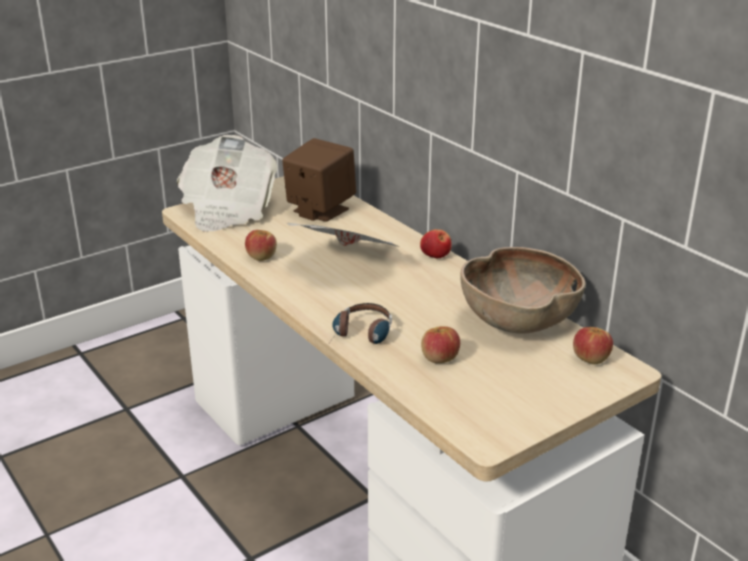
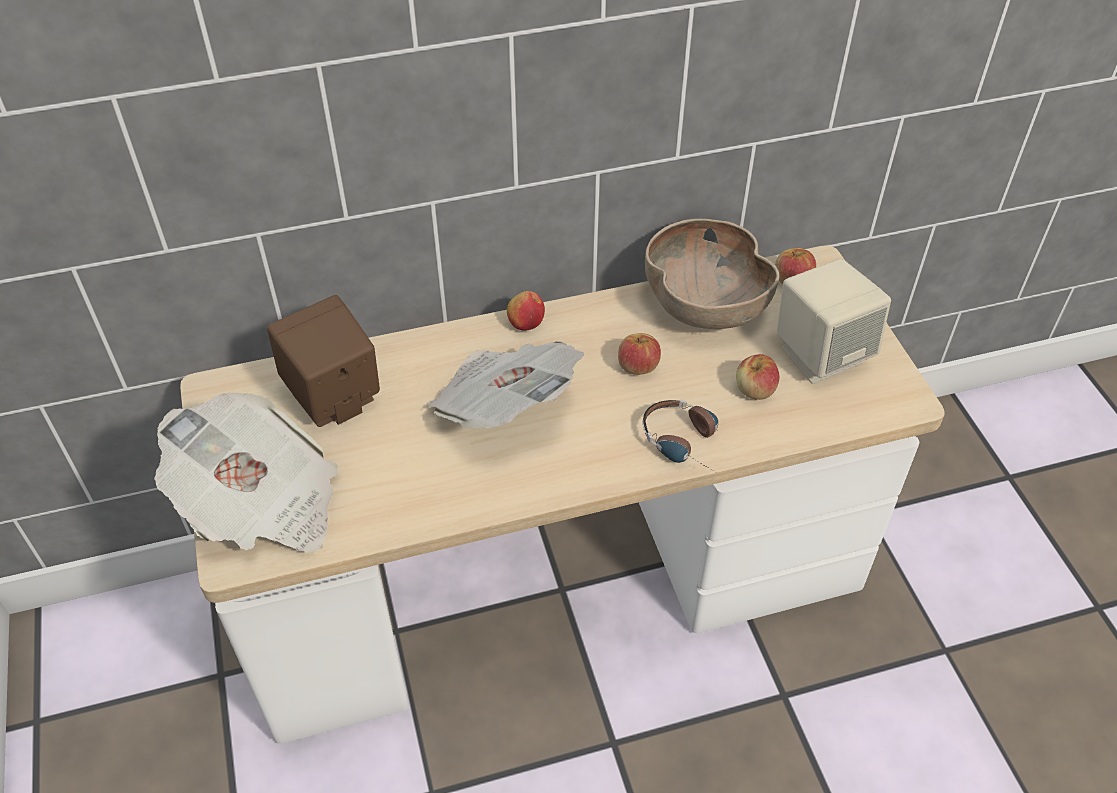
camera: 70 degrees left, 20 degrees up
(261, 256) = (440, 494): apple -> apple (637, 366)
(508, 386) = (821, 354): none -> beige speaker

